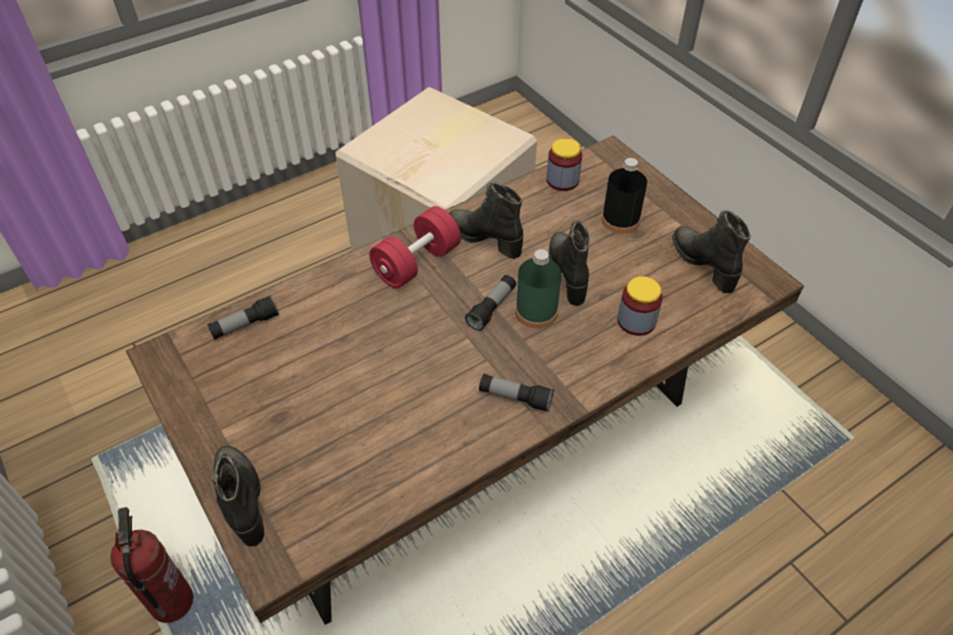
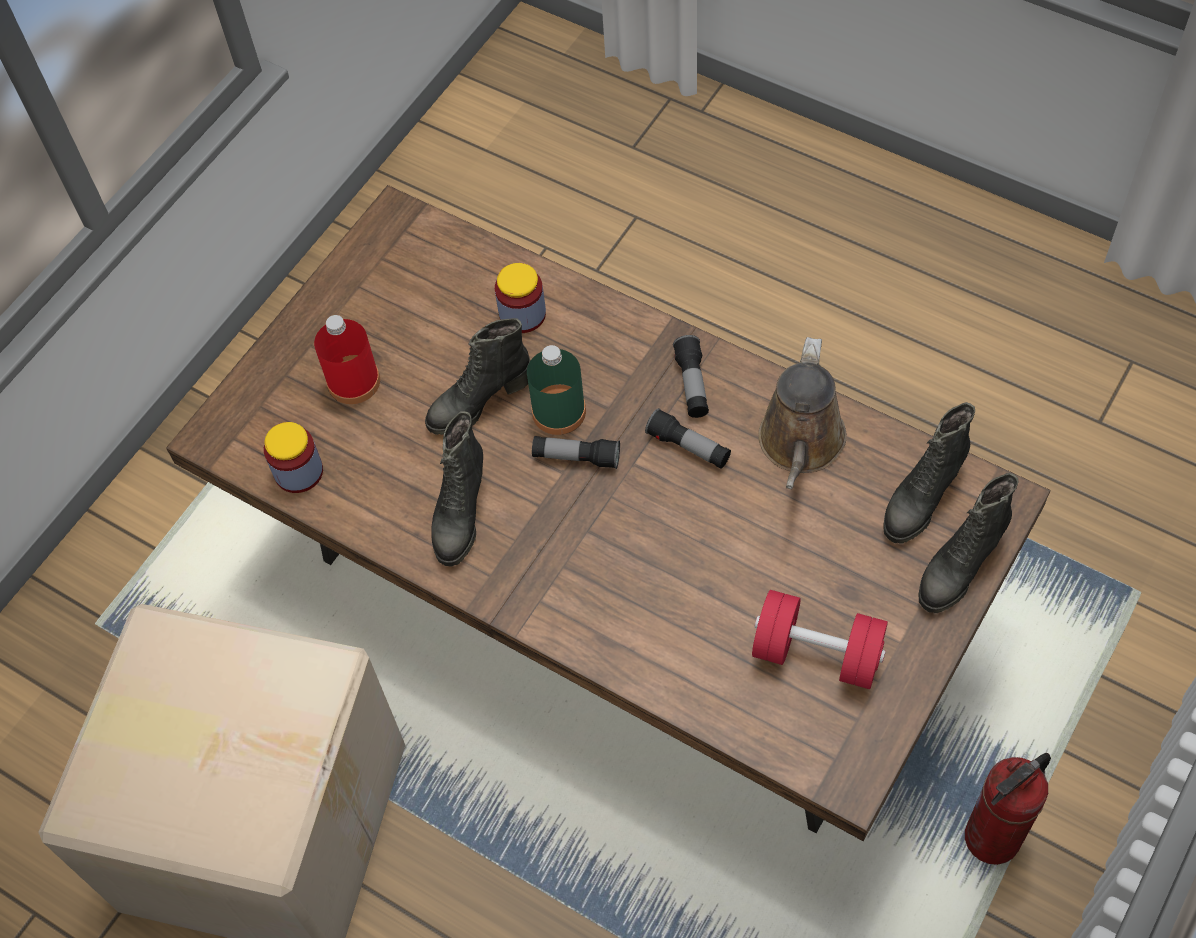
camera: 110 degrees left, 10 degrees up
(245, 325) = (749, 712): flashlight -> flashlight (688, 447)
(417, 263) = (542, 572): red dumbbell -> red dumbbell (817, 653)
(417, 444) = (801, 445): none -> brown watering can
(620, 220) = (353, 381): black bottle -> red bottle
(703, 264) = (397, 278): black boot -> black boot (921, 498)

